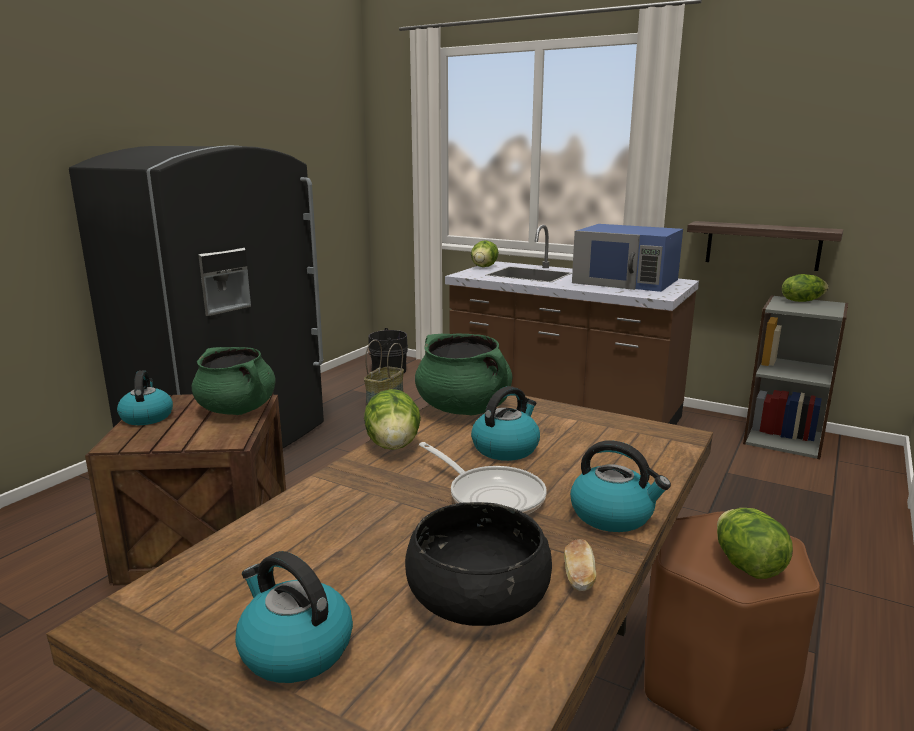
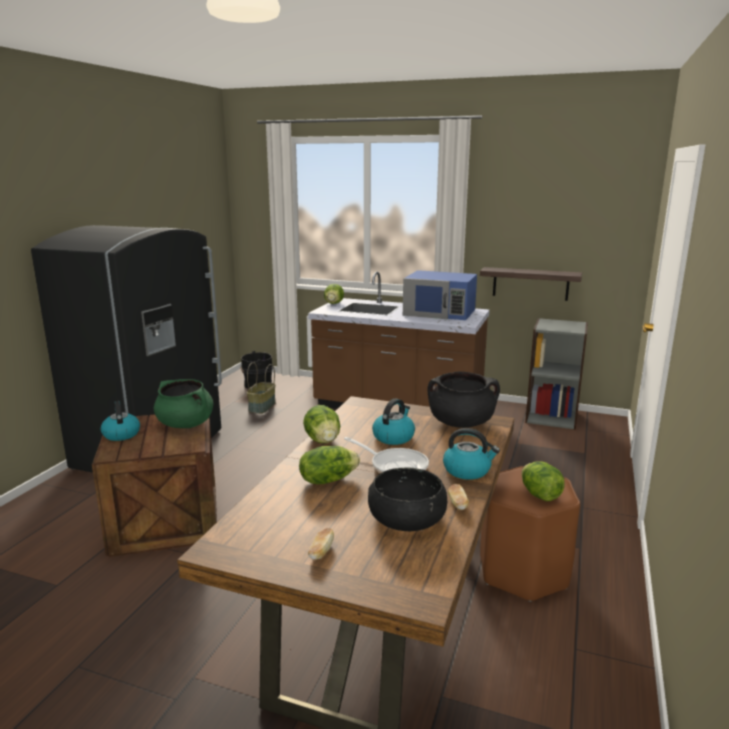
camera: 10 degrees left, 0 degrees up
(294, 649) = (321, 552): kettle -> bread
(464, 409) = (358, 413): green cooking pot -> none
(622, 434) = (461, 423): none -> black cooking pot
(802, 301) = (558, 322): lettuce -> lettuce (327, 480)

